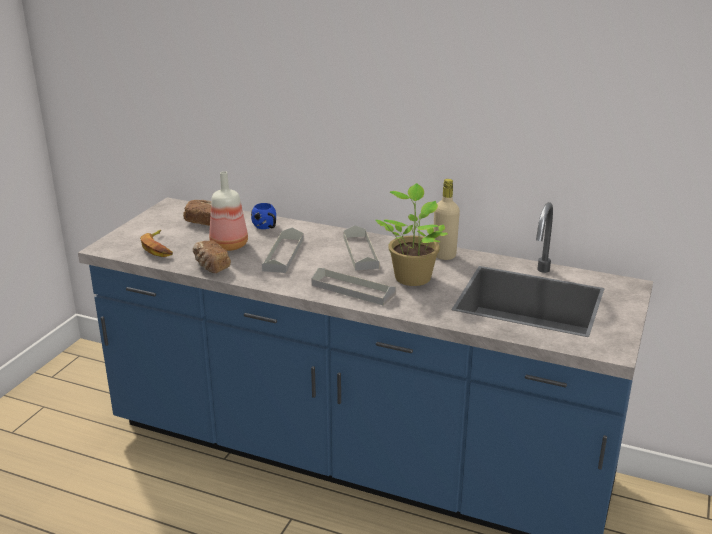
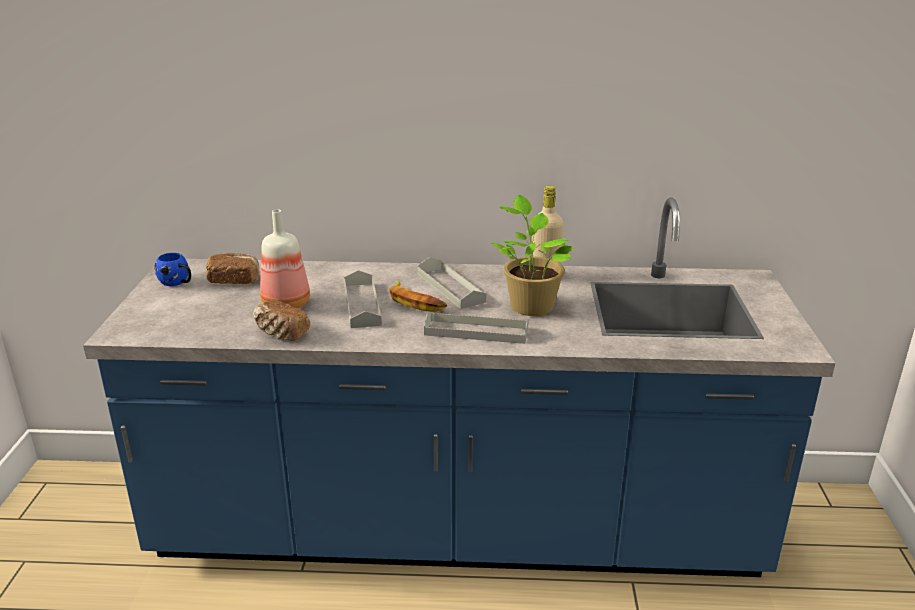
camera: 20 degrees left, 0 degrees up
(158, 248) = (195, 321): banana -> banana (415, 302)
(266, 227) = (316, 275): blue mug -> blue mug (178, 283)

